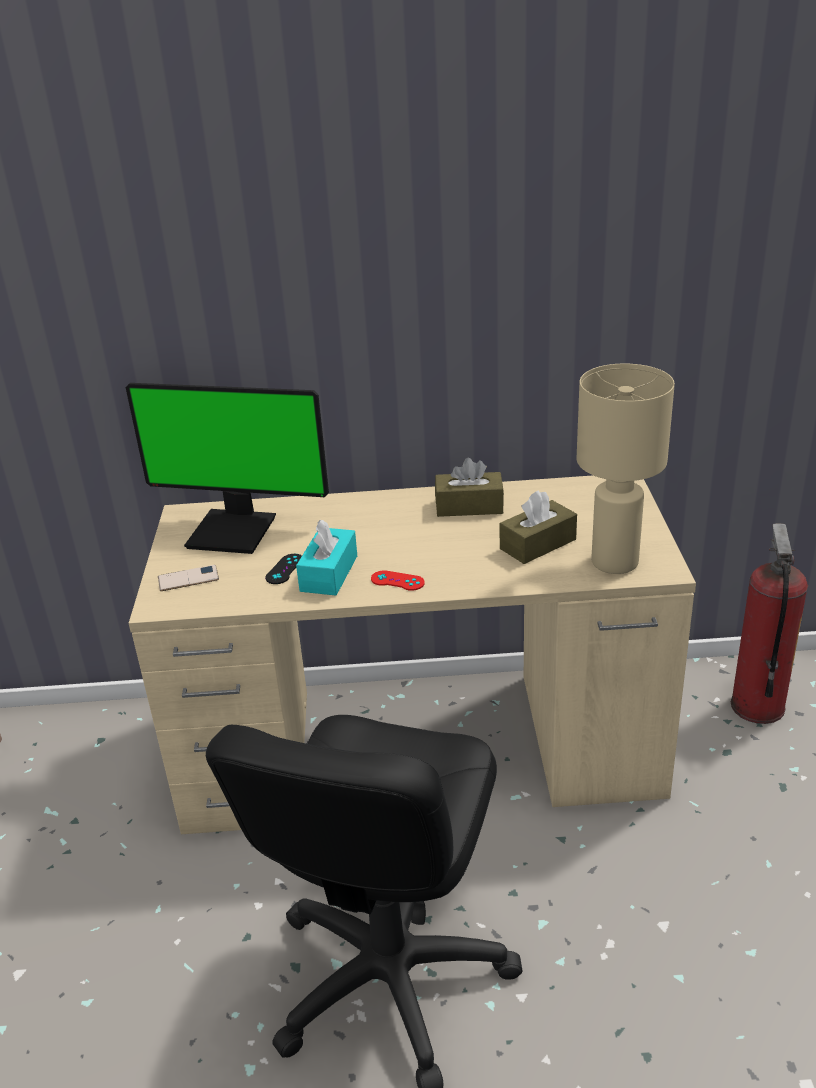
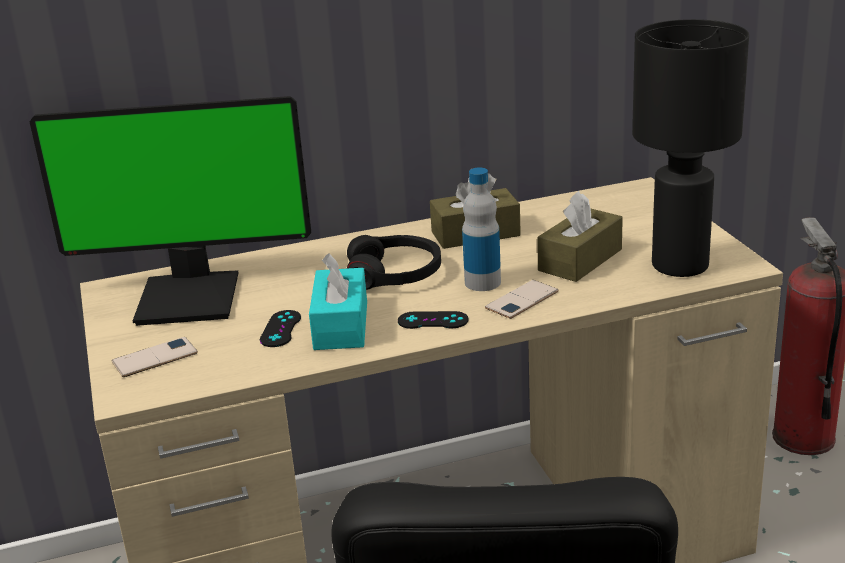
camera: 15 degrees left, 5 degrees down
(389, 535) = (395, 275): none -> black headphones
(397, 581) = (433, 321): red game controller -> black game controller
(451, 552) = (482, 282): none -> bottle
(473, 574) = (522, 300): none -> phone
(616, 562) = (681, 265): beige table lamp -> black table lamp

